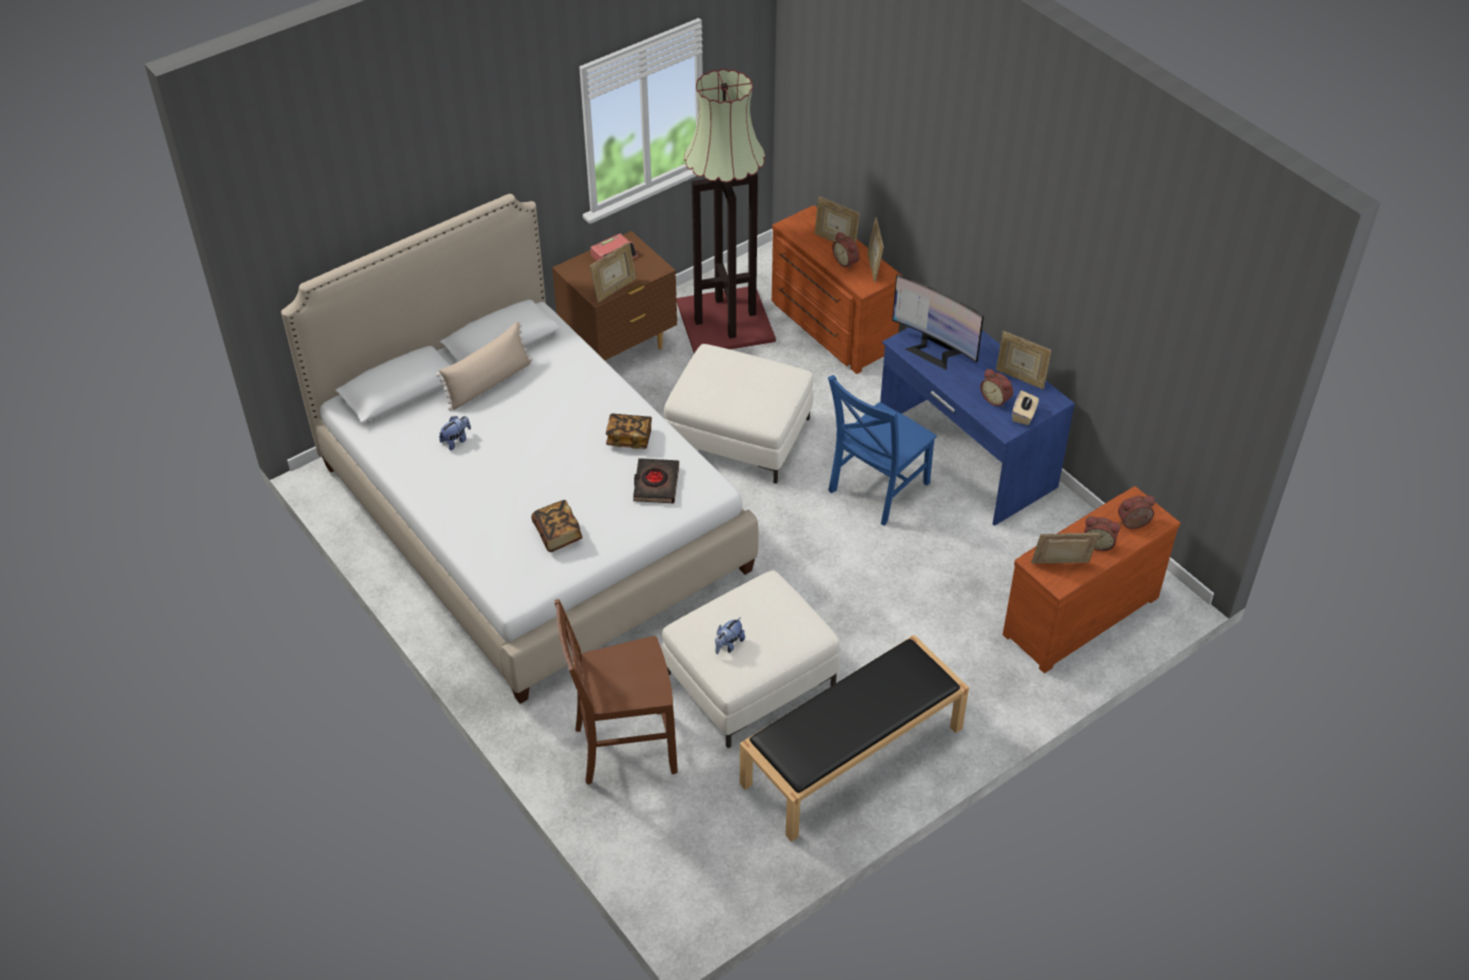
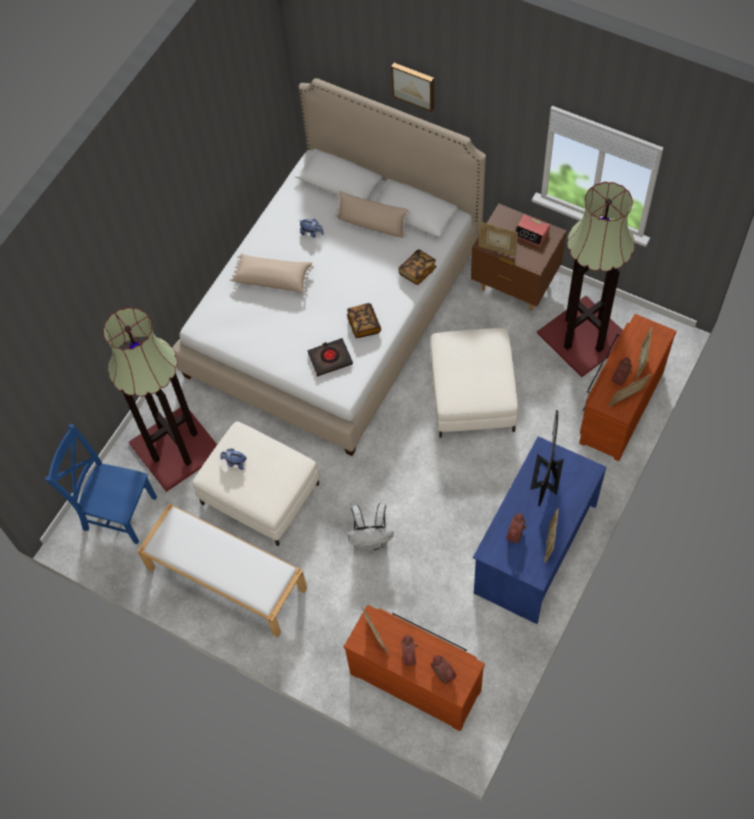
camera: 70 degrees right, 15 degrees up
(419, 184) = (414, 85): none -> picture
(495, 498) = (273, 277): none -> beige pillow
(558, 534) = (258, 325): book -> book (417, 271)
(622, 748) = (176, 446): brown chair -> floor lamp
(851, 757) = (225, 578): black bench -> white bench
(876, 489) = (467, 502): blue chair -> blue chair (117, 511)
(878, 592) = (371, 540): none -> white backpack
(1024, 415) = (509, 560): beige tissue box -> none

